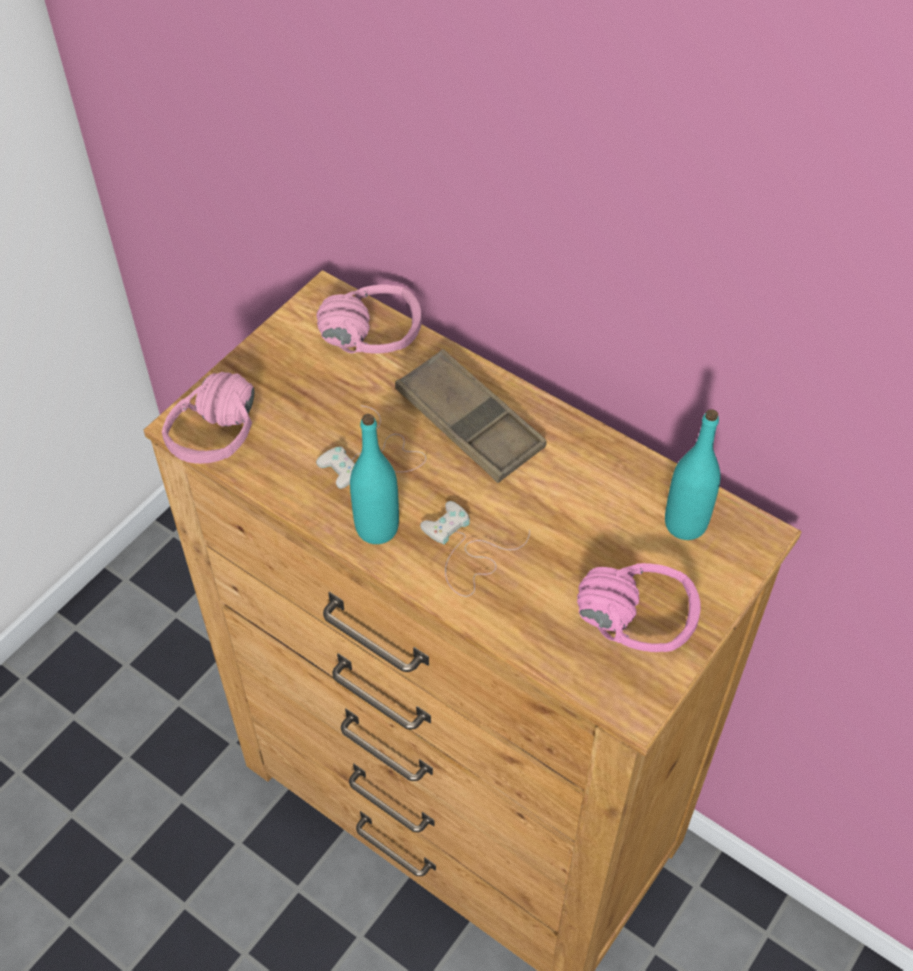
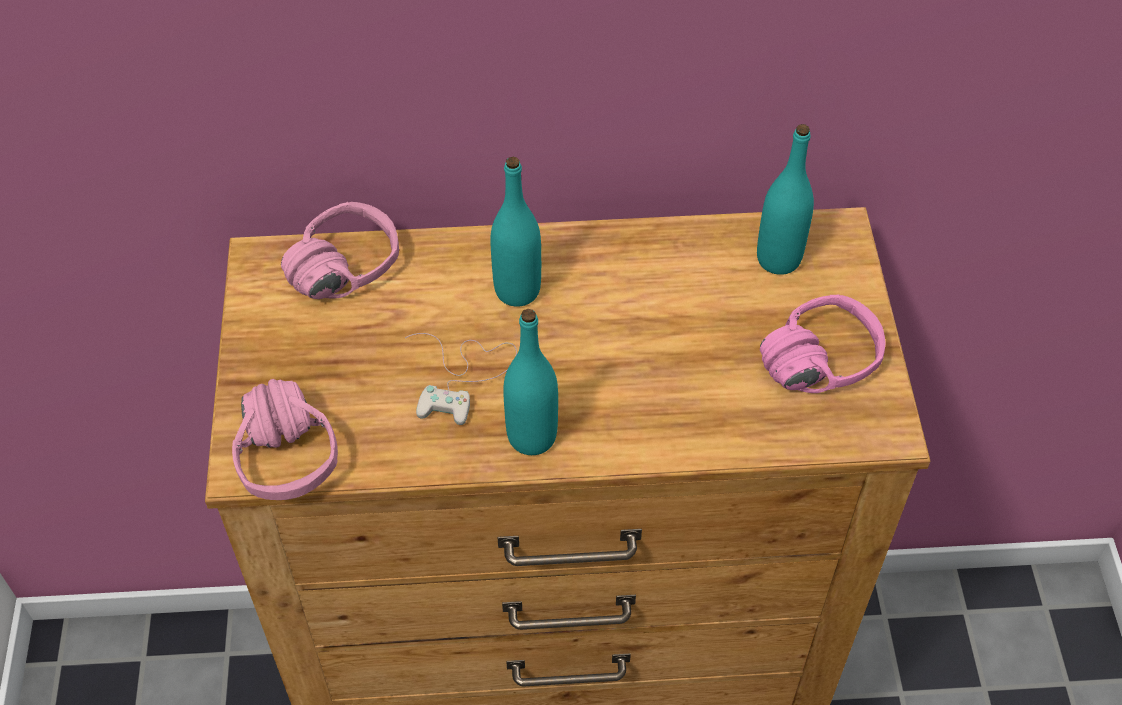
camera: 40 degrees left, 0 degrees up
(467, 552) = (630, 403): white game controller -> none
(469, 423) = (517, 290): brown tray -> turquoise bottle

